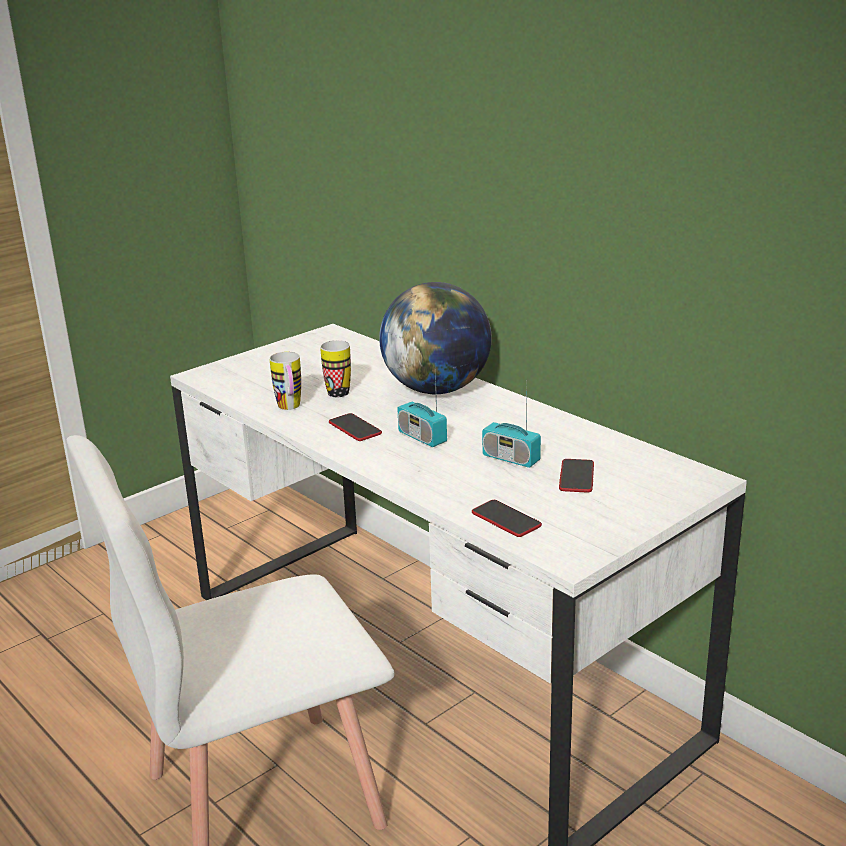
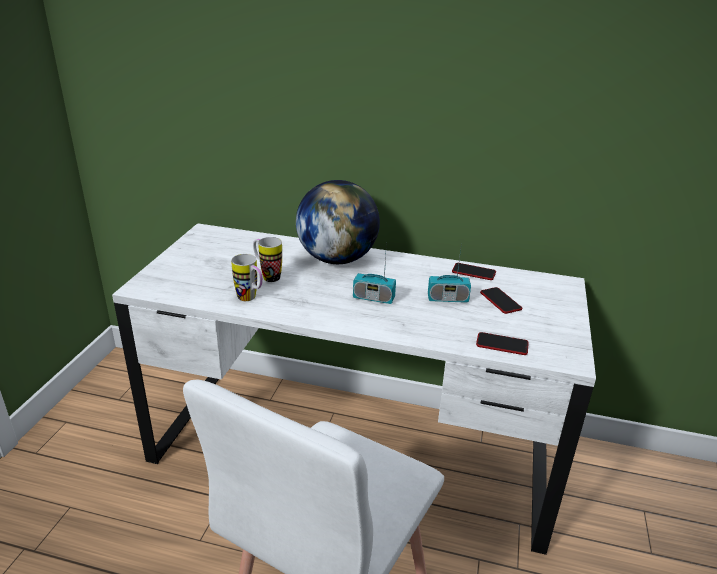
camera: 35 degrees left, 5 degrees up
(355, 428) = (319, 303): phone -> phone (473, 272)

